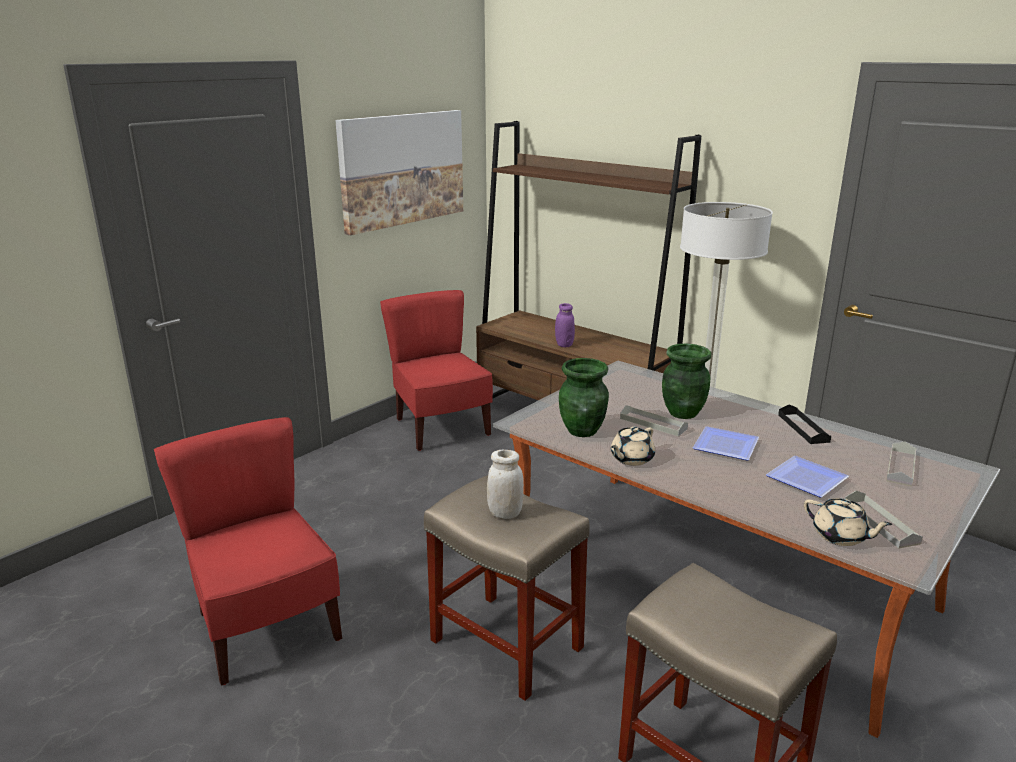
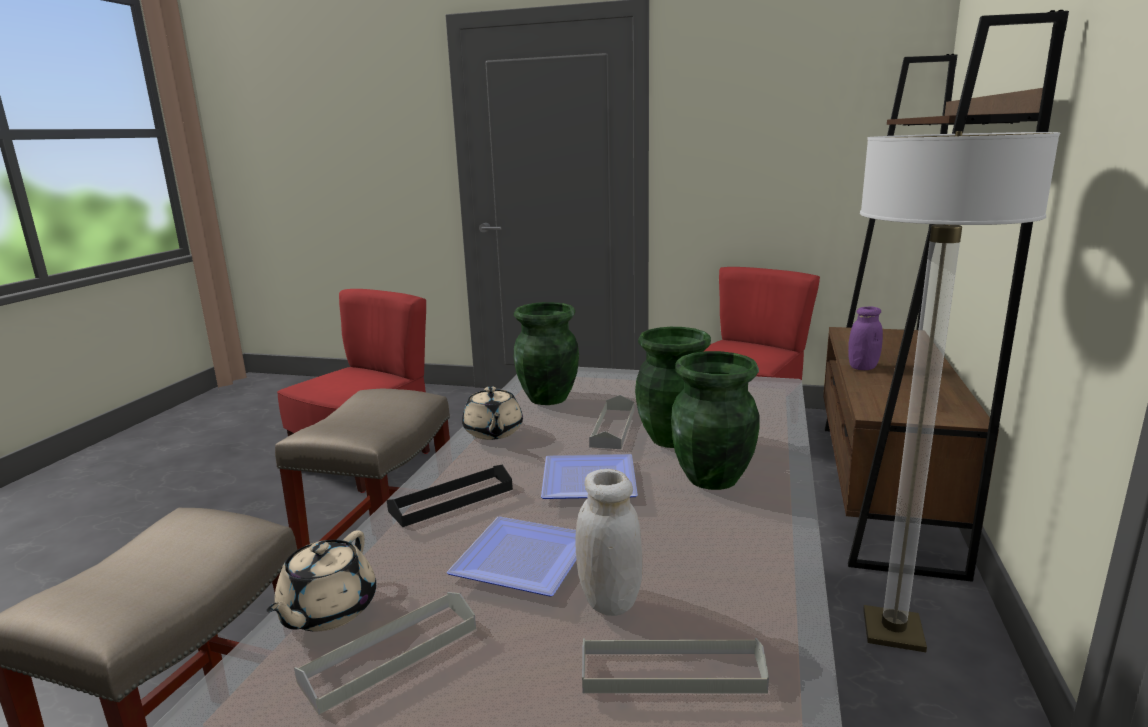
camera: 65 degrees right, 5 degrees down
(402, 169) = (781, 120): picture -> none
(505, 513) = (359, 414): white jar -> white jar (609, 600)
(631, 459) = (493, 432): beige teapot -> beige teapot turned 120 degrees counterclockwise
(740, 417) = (713, 479): none -> green vase
(803, 428) = (740, 536): black tray -> black tray (451, 500)

